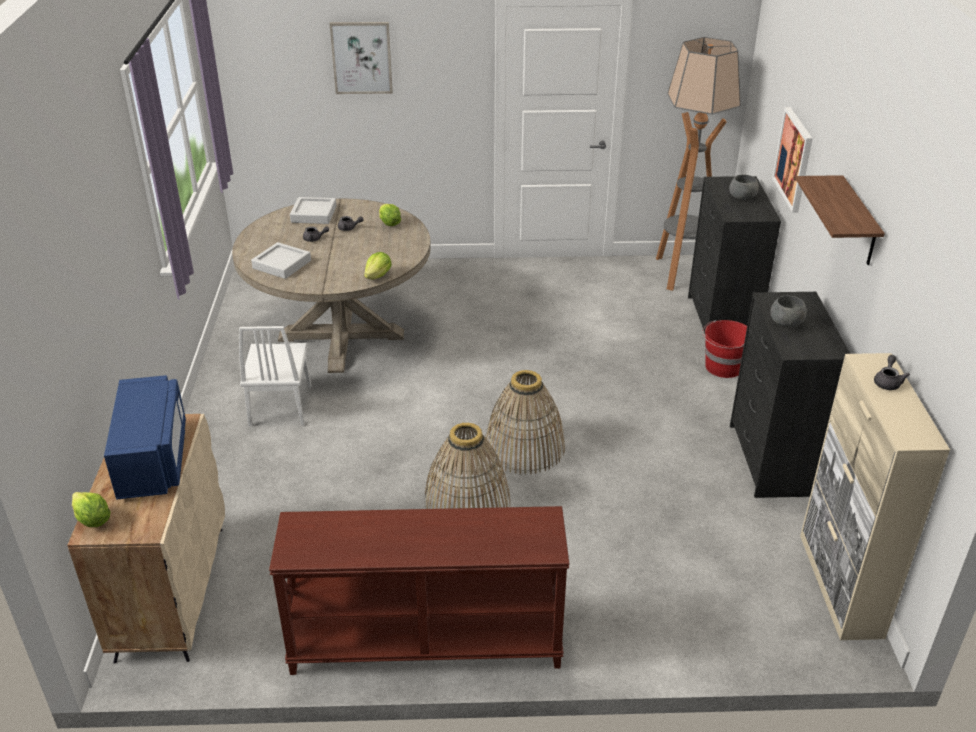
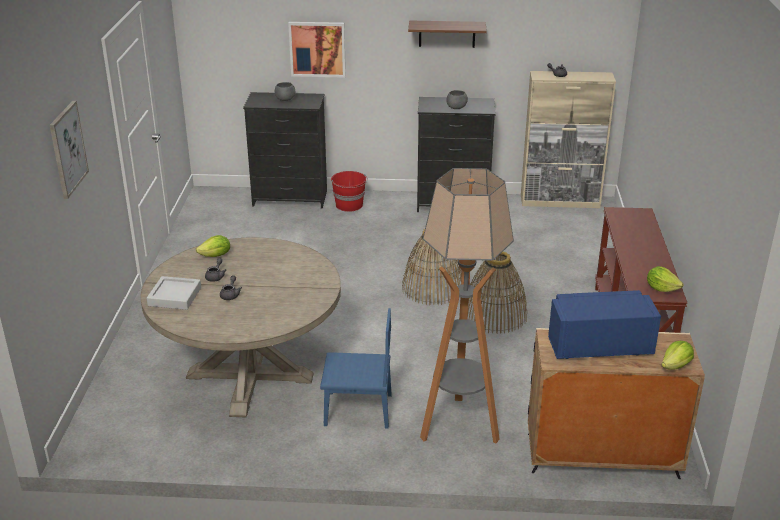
camera: 85 degrees left, 5 degrees down
(280, 405) = (358, 410): white chair -> blue chair
(282, 264) = (277, 311): grey tray -> none
(378, 276) = (315, 261): lettuce -> lettuce (661, 288)
(681, 273) = (214, 204): floor lamp -> floor lamp (459, 426)

